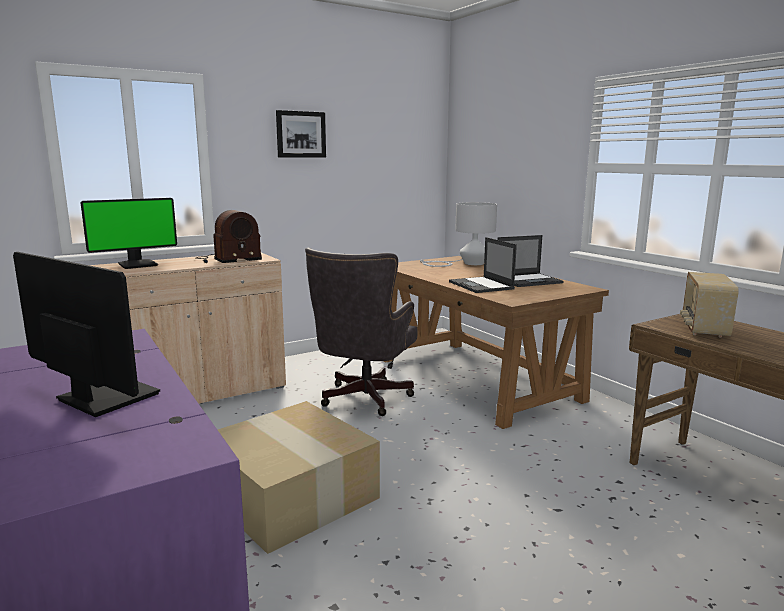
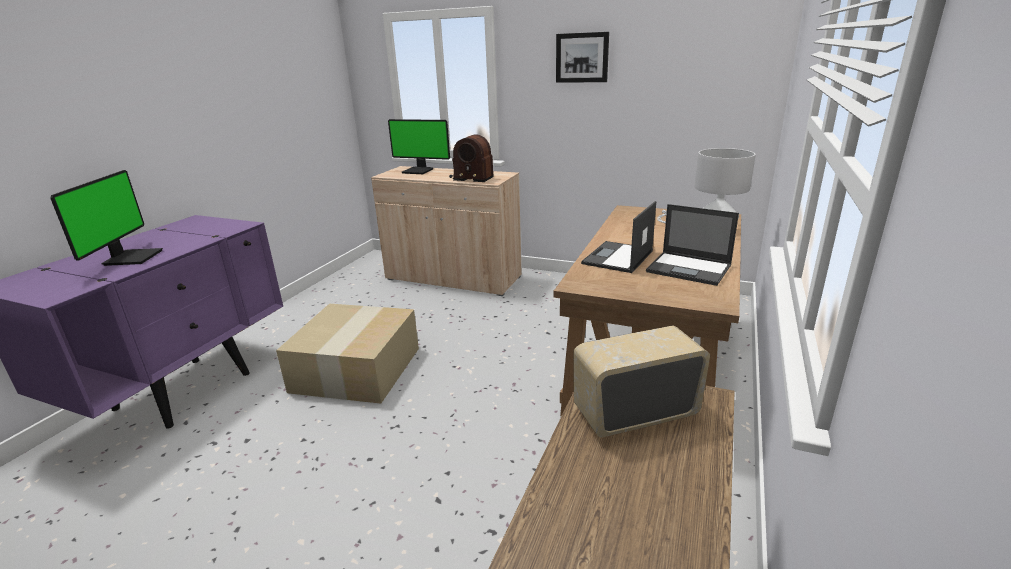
camera: 55 degrees right, 10 degrees up
(364, 399) = (525, 331): grey office chair -> none

